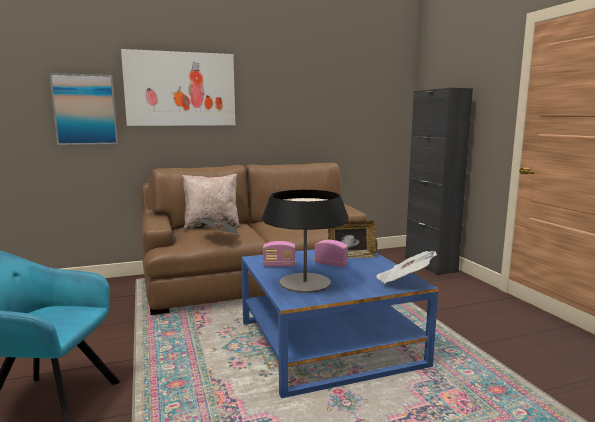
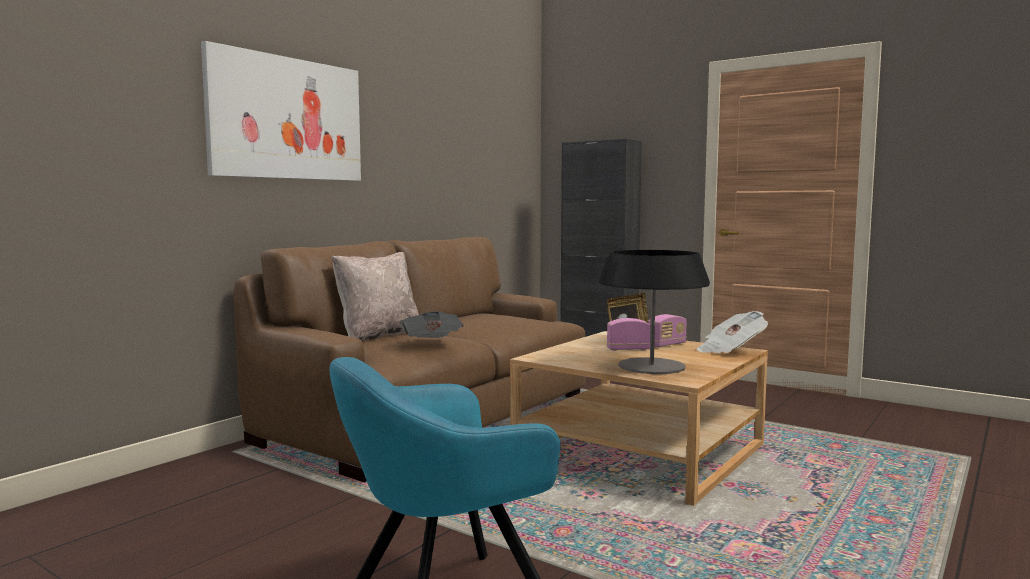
camera: 35 degrees left, 5 degrees down
(85, 109) = (139, 143): picture -> none
(279, 265) = (580, 358): radio -> radio (666, 345)
(328, 343) = (640, 452): blue coffee table -> beige coffee table

